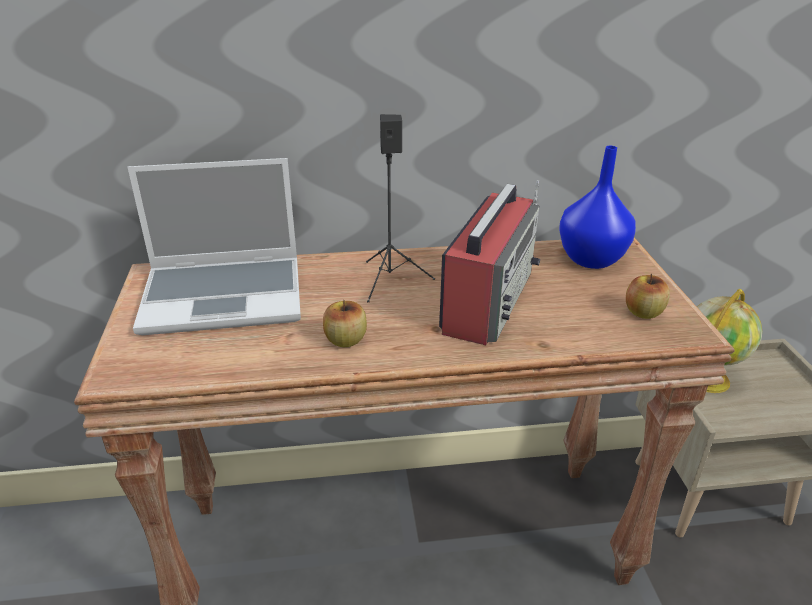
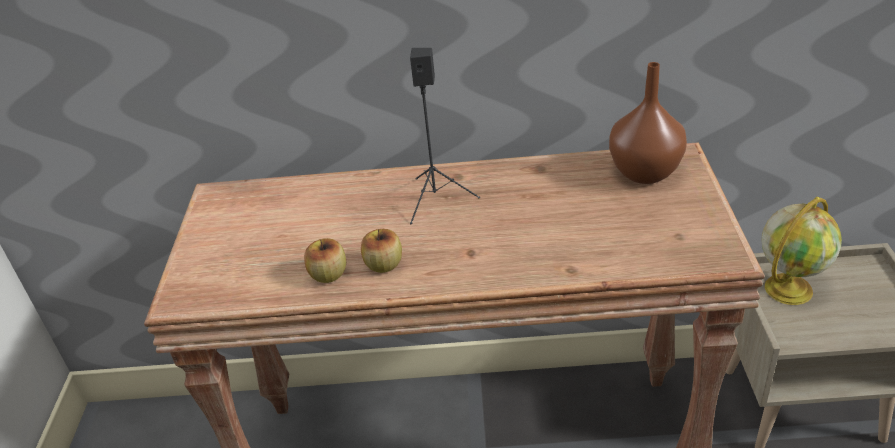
camera: 10 degrees right, 5 degrees up
(226, 296) = (279, 218): laptop -> none
(488, 300) = (528, 221): radio -> none
(589, 259) = (643, 172): blue vase -> brown vase
(643, 312) = (681, 234): apple -> apple (328, 275)

